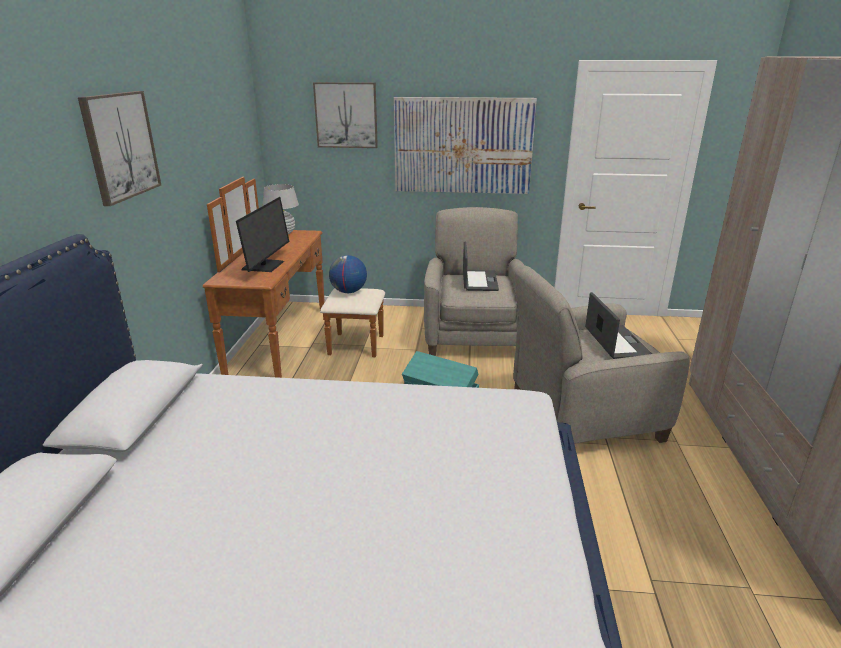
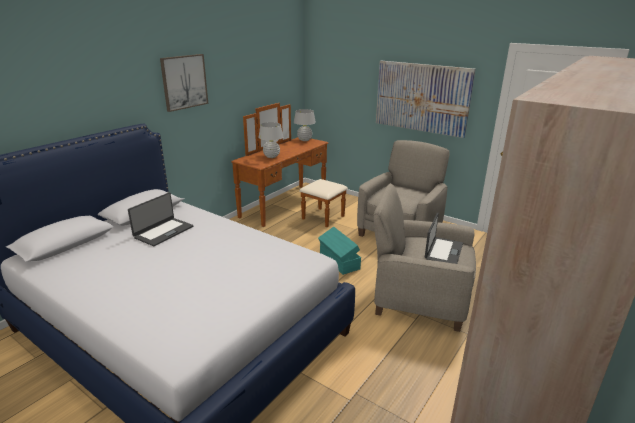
camera: 30 degrees right, 0 degrees up
(264, 265) = (271, 156): monitor -> white table lamp
(346, 115) = (352, 70): picture -> none
(348, 292) = (322, 182): globe -> none
(479, 281) = (403, 192): laptop -> laptop (163, 232)

